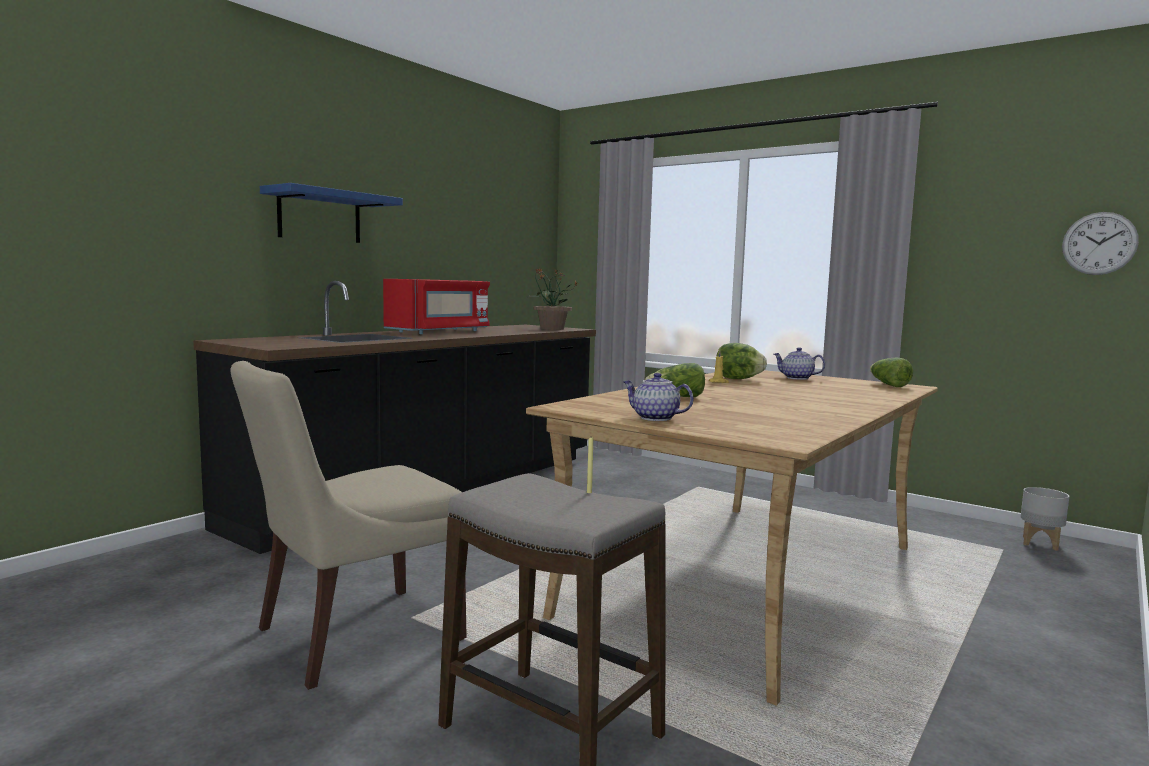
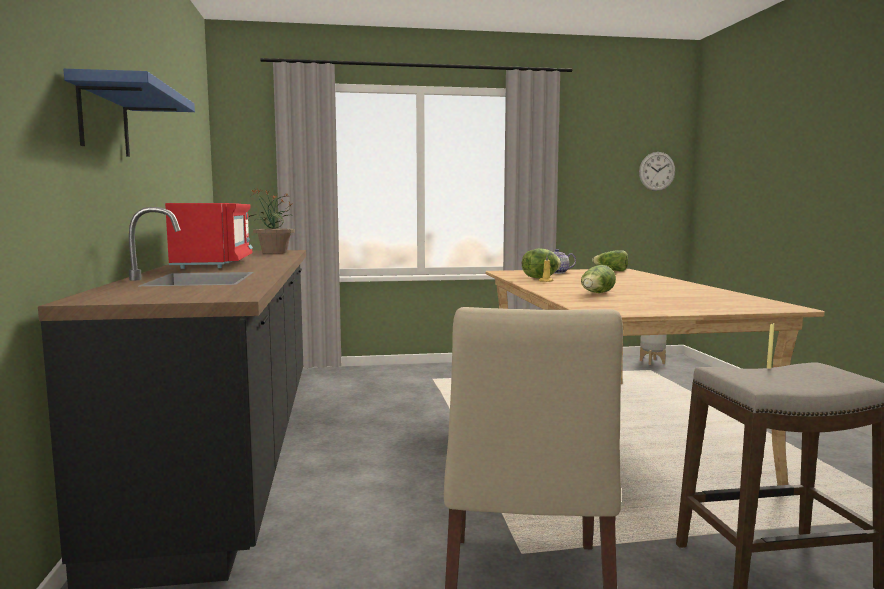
camera: 45 degrees left, 0 degrees up
(654, 418) = (680, 308): teapot -> none

